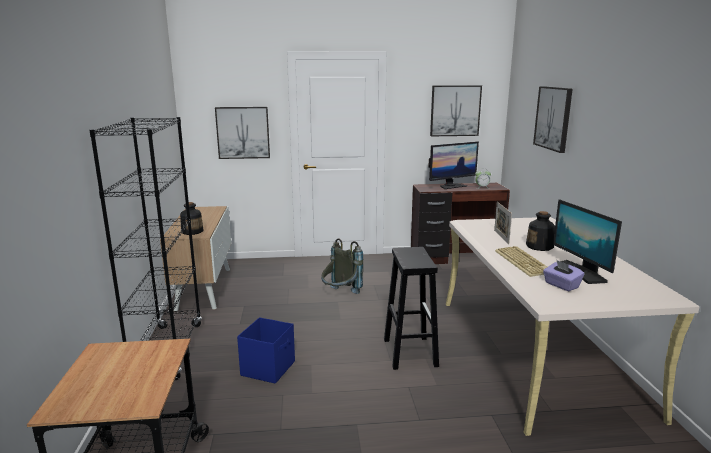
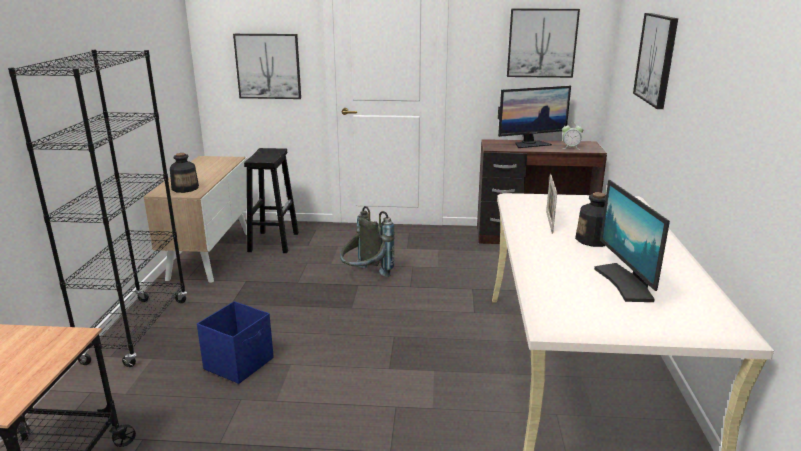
camera: 10 degrees right, 5 degrees up
(409, 352) = (417, 360): black stool -> black stool (273, 242)
(524, 262) = (556, 262): keyboard -> none
(561, 285) = (585, 301): purple tissue box -> none

